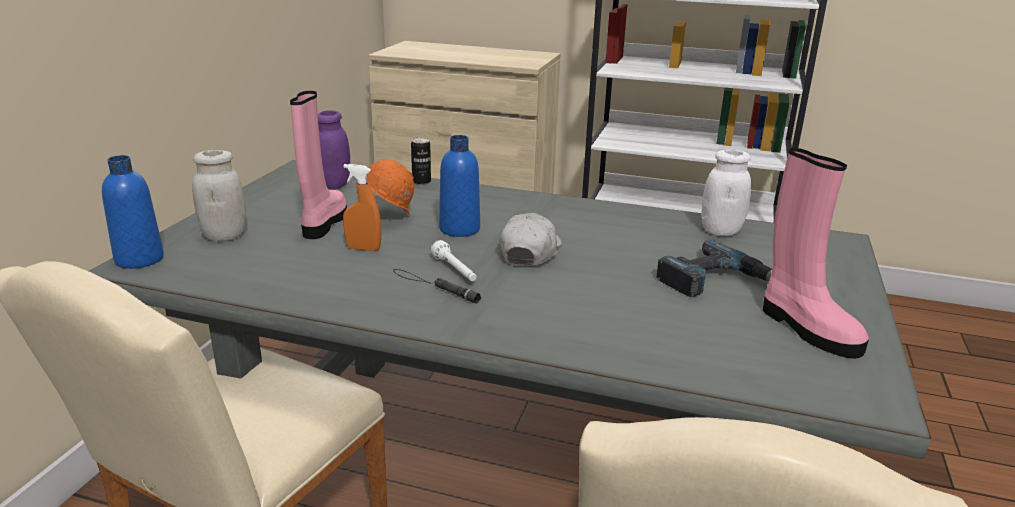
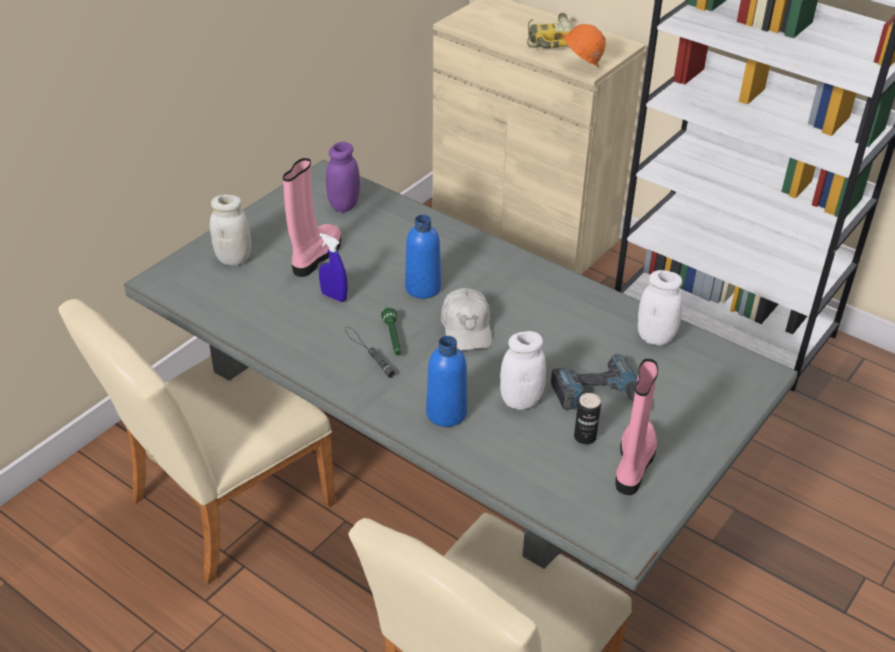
camera: 20 degrees right, 15 degrees up
(139, 259) = (166, 275): blue bottle -> blue bottle (446, 413)
(363, 248) = (334, 296): orange spray bottle -> blue spray bottle
(387, 218) = (369, 261): orange hard hat -> orange hard hat (581, 68)
(421, 182) = (422, 214): can -> can (585, 437)
(455, 271) = (393, 338): white flashlight -> green flashlight
(477, 54) = (548, 38): none -> power drill
(530, 251) = (466, 328): white cap -> white cap turned 135 degrees clockwise
(638, 297) = (521, 400): none -> white jar
(806, 328) = (633, 464): pink boot -> pink boot turned 150 degrees counterclockwise

